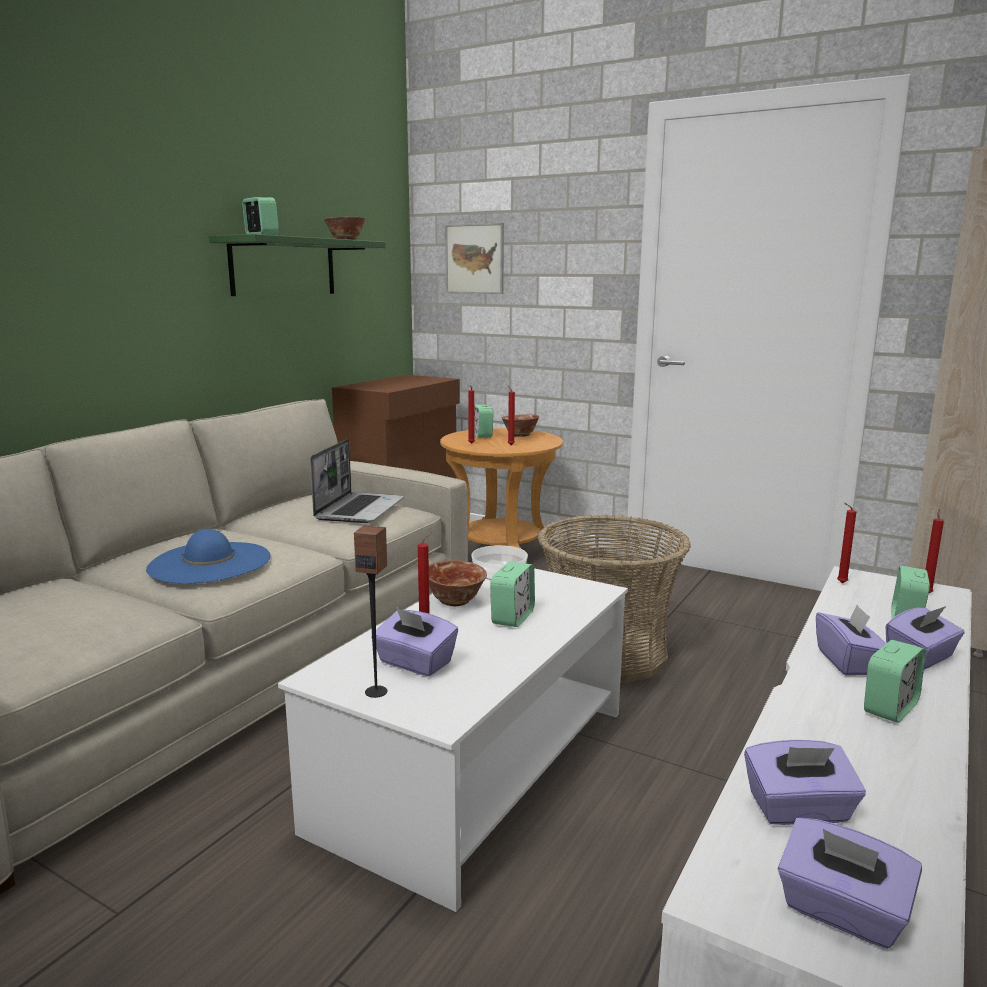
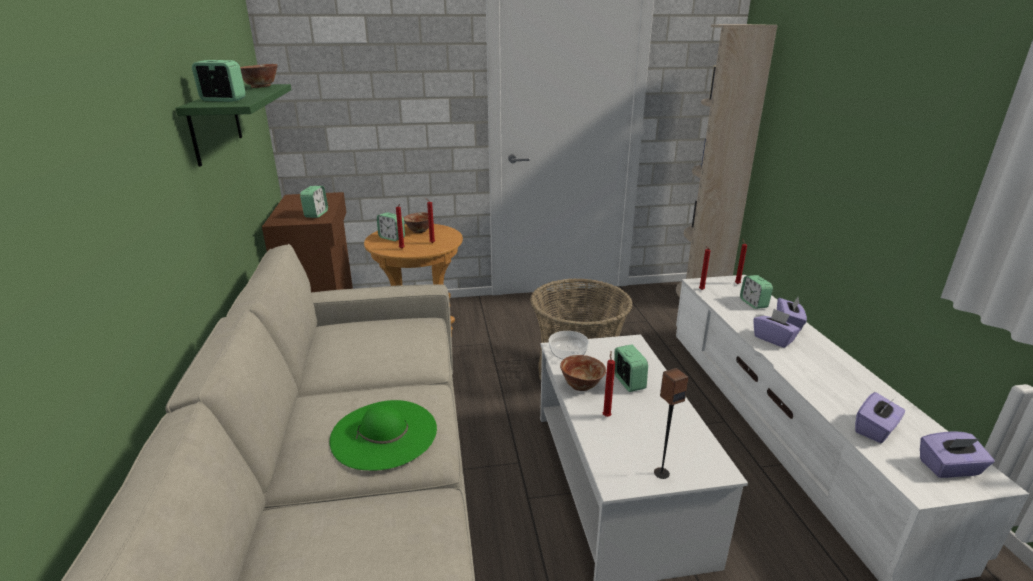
camera: 40 degrees left, 10 degrees up
(210, 562) = (384, 433): blue hat -> green hat
(359, 509) = (395, 334): laptop -> none
(414, 663) = (642, 442): purple tissue box -> none
(474, 259) = (336, 86): picture -> none
(890, 708) = (820, 358): alarm clock -> alarm clock (316, 214)

